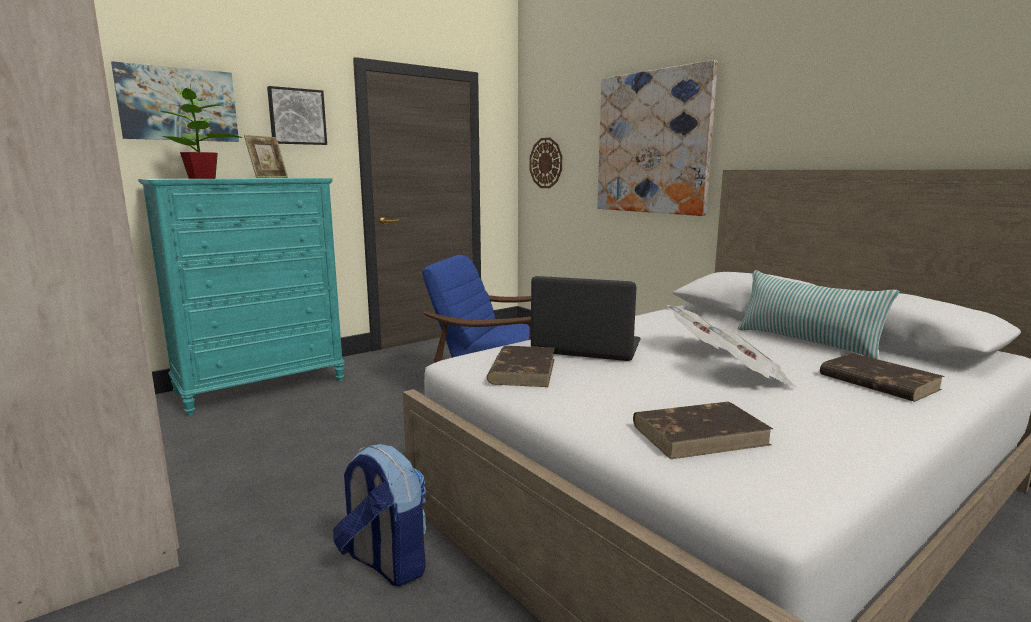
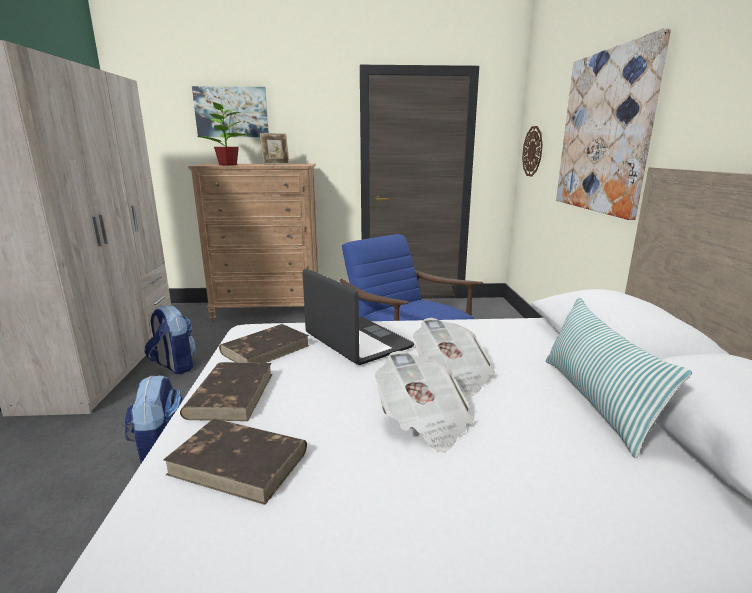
camera: 35 degrees right, 5 degrees up
(222, 476) = (174, 366): none -> backpack
(262, 386) = (268, 310): turquoise dresser -> brown dresser
(297, 116) = (311, 116): picture -> none
(877, 382) = (564, 486): brown book -> brown book (231, 394)

